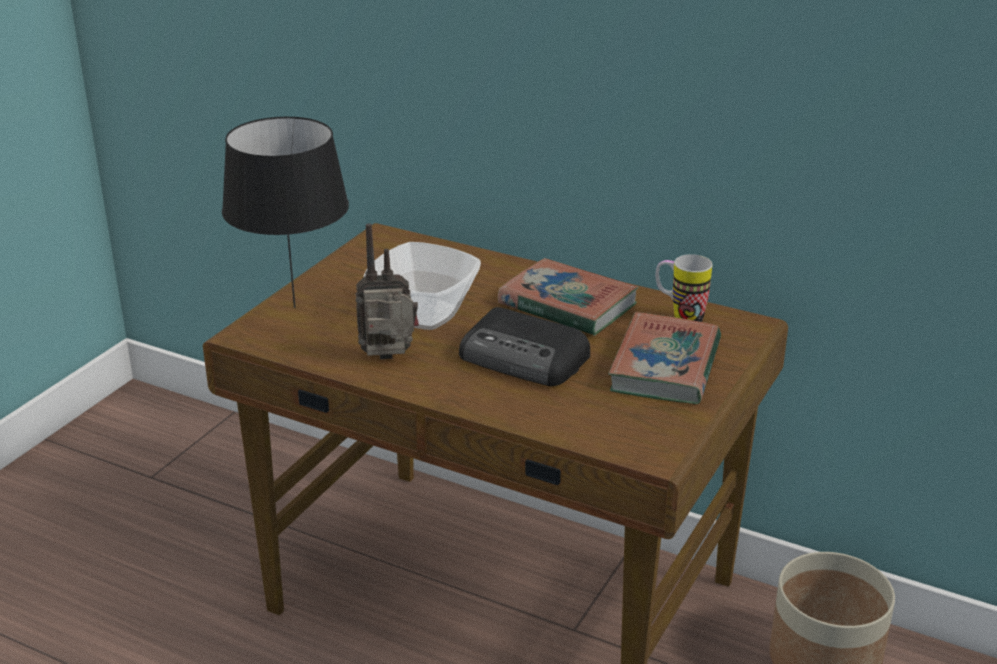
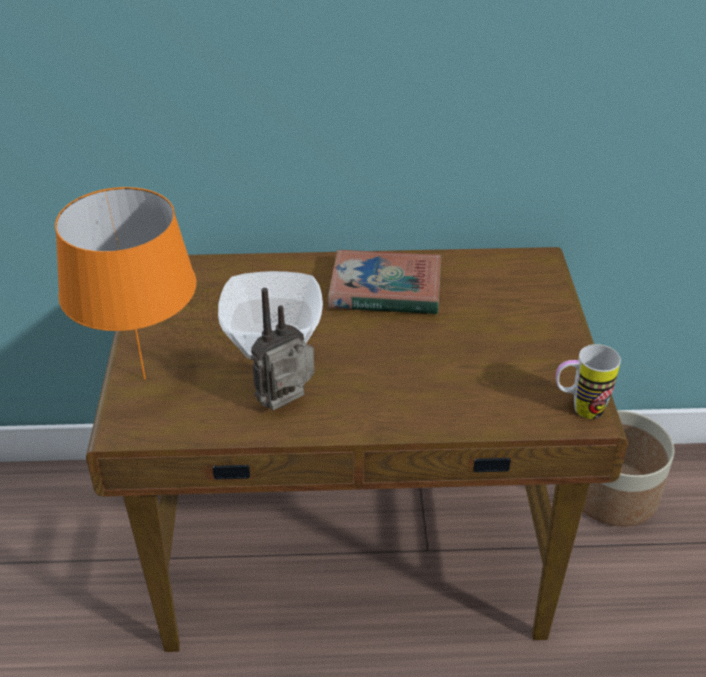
camera: 30 degrees left, 10 degrees up
(293, 308) = (144, 379): black table lamp -> orange table lamp
(525, 358) = (402, 359): radio -> none
(665, 366) = (517, 325): book -> none
(679, 318) = (484, 272): mug -> mug (578, 409)

